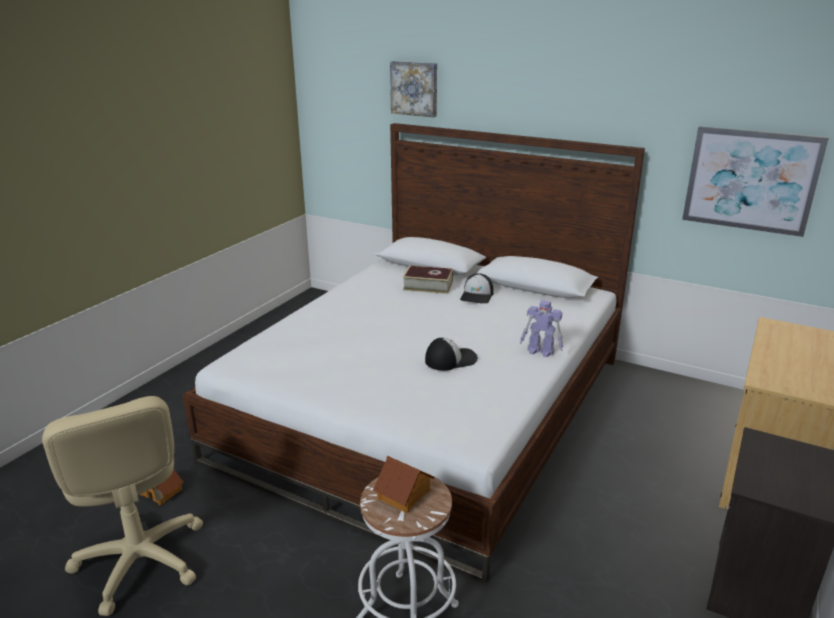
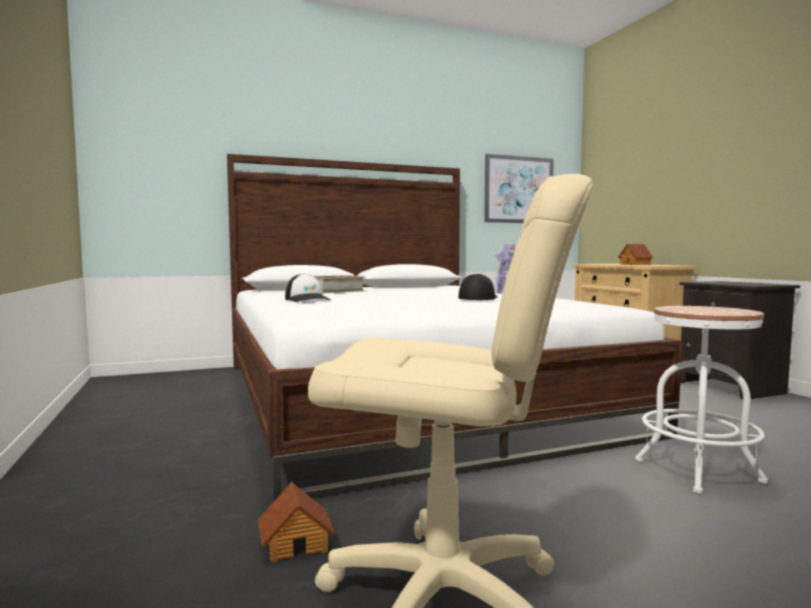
camera: 50 degrees left, 20 degrees down
(404, 495) = (698, 309): toy house -> toy house (635, 264)
(414, 88) = (248, 122): picture -> none
(477, 295) = (388, 289): cap -> cap (308, 300)

